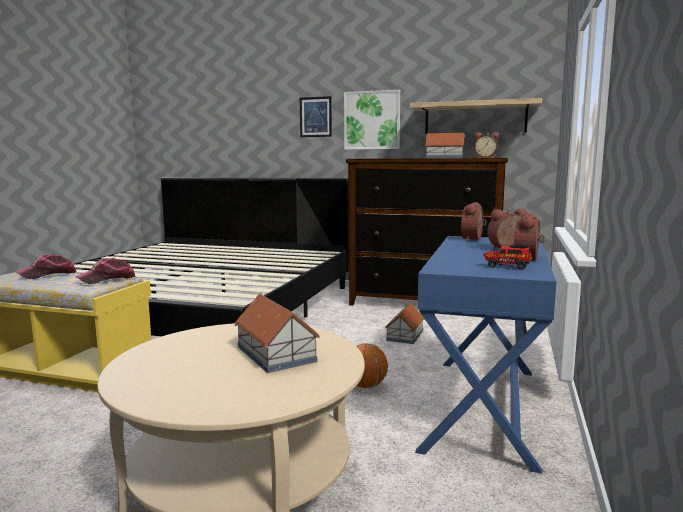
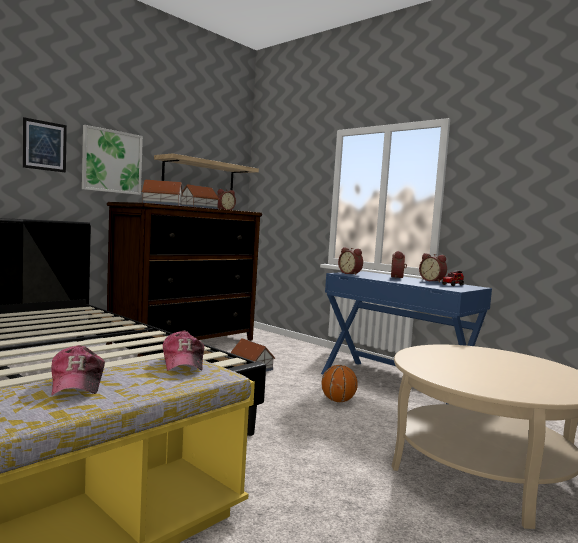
camera: 65 degrees left, 5 degrees down
(276, 353) = (479, 359): toy house -> toy house (162, 204)

